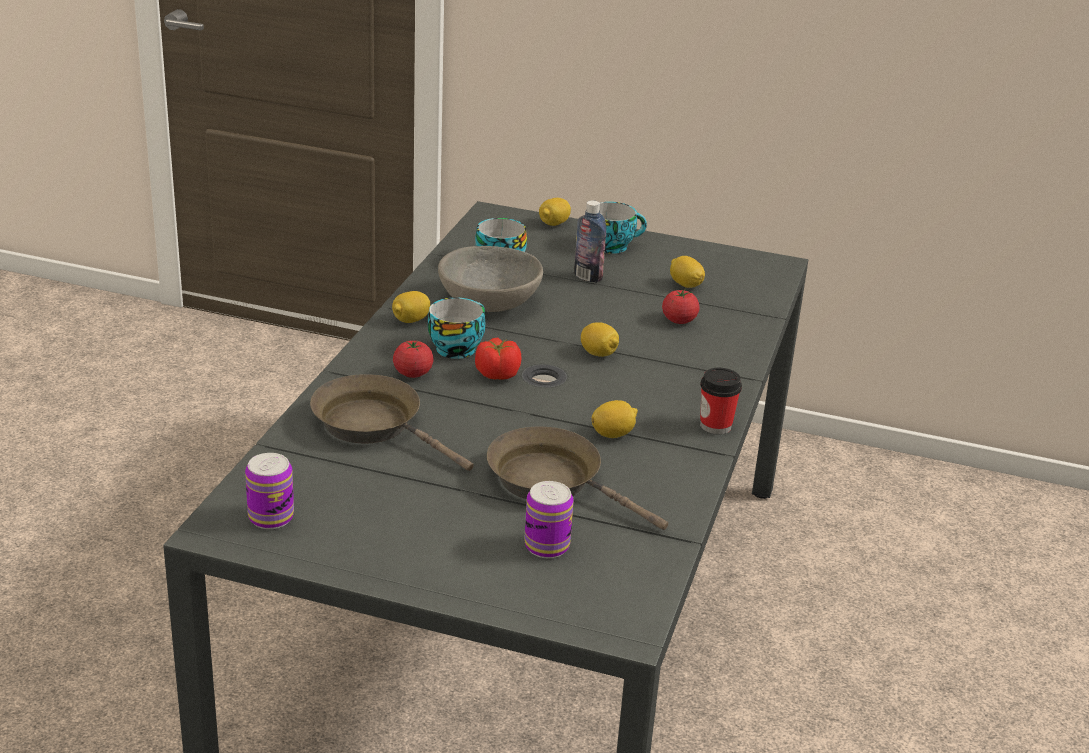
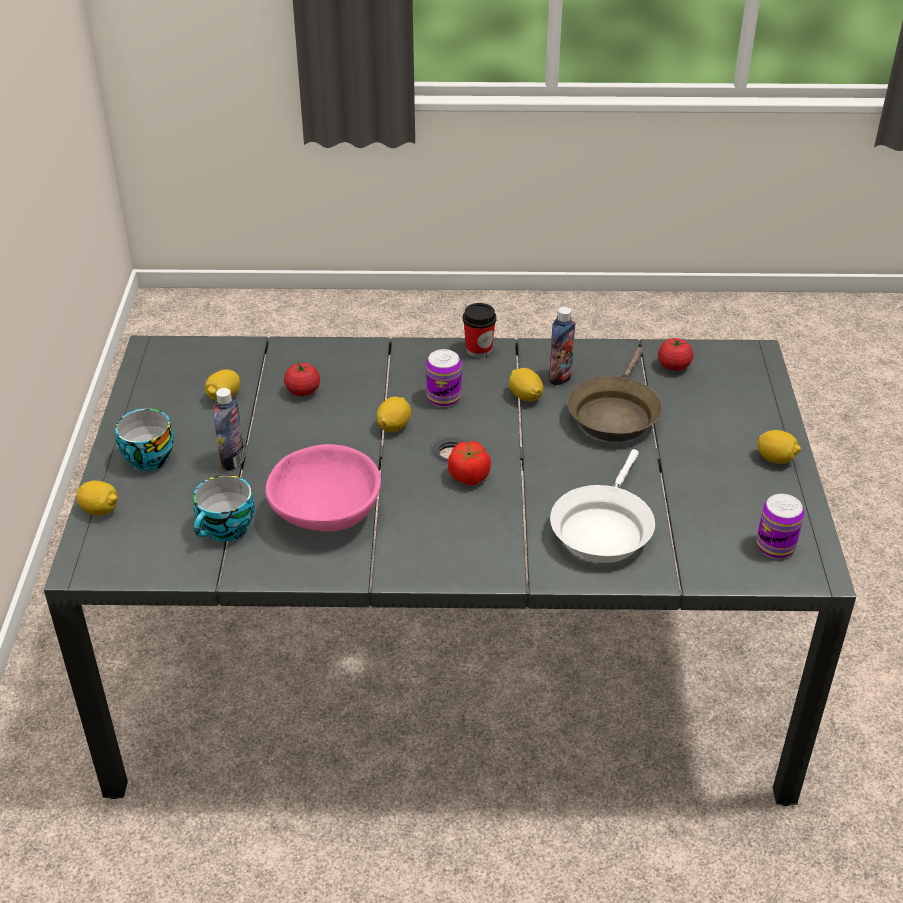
camera: 105 degrees left, 10 degrees up
(374, 425) = (602, 528): brown frying pan -> white frying pan
(410, 320) = (393, 559): lemon -> lemon (776, 459)
(413, 373) = (498, 529): tomato -> tomato (674, 366)
(456, 347) = (432, 514): cup -> none
(490, 302) = (324, 514): grey bowl -> pink bowl
(547, 546) = (696, 401): can -> can (443, 398)
(640, 464) = (560, 377): none -> bottle

